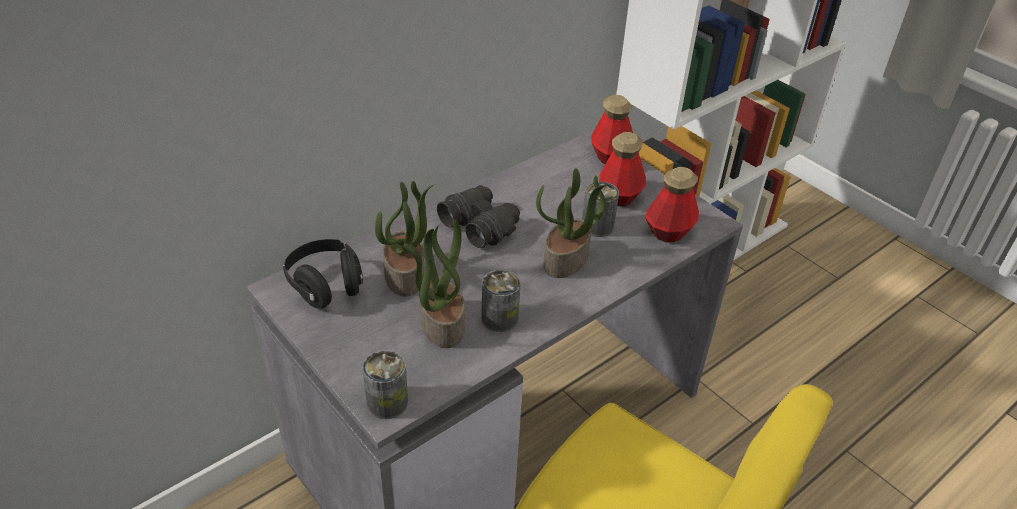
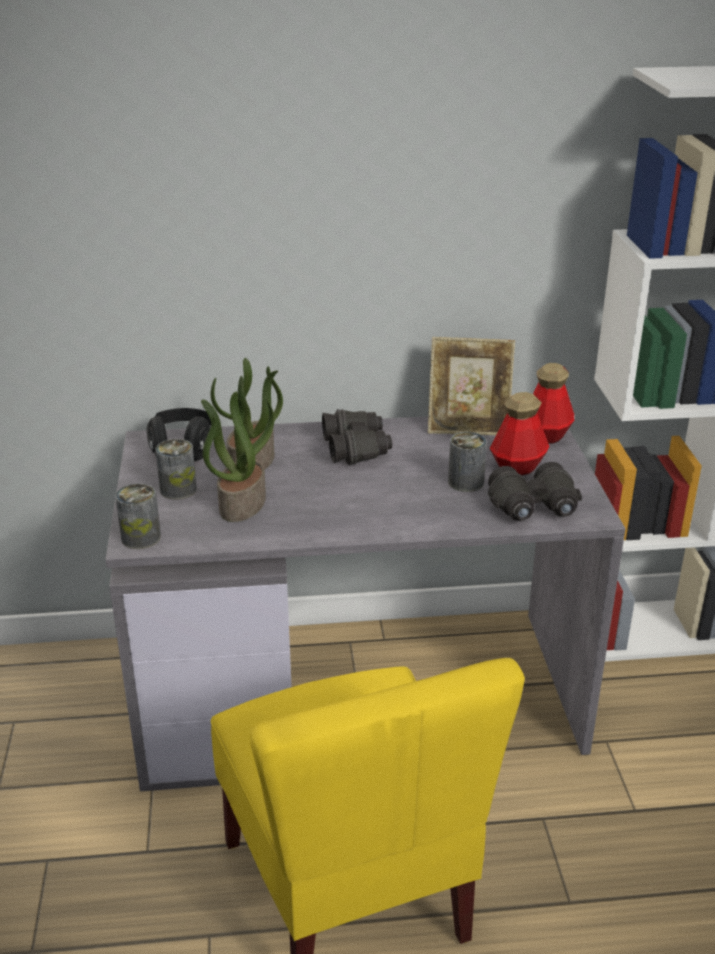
camera: 35 degrees right, 10 degrees down
(499, 318) = (294, 517): can -> can (178, 489)
(547, 170) = (468, 427): none -> picture frame
(566, 260) = (404, 497): potted plant -> none
(668, 232) = (534, 508): bottle -> black binoculars

